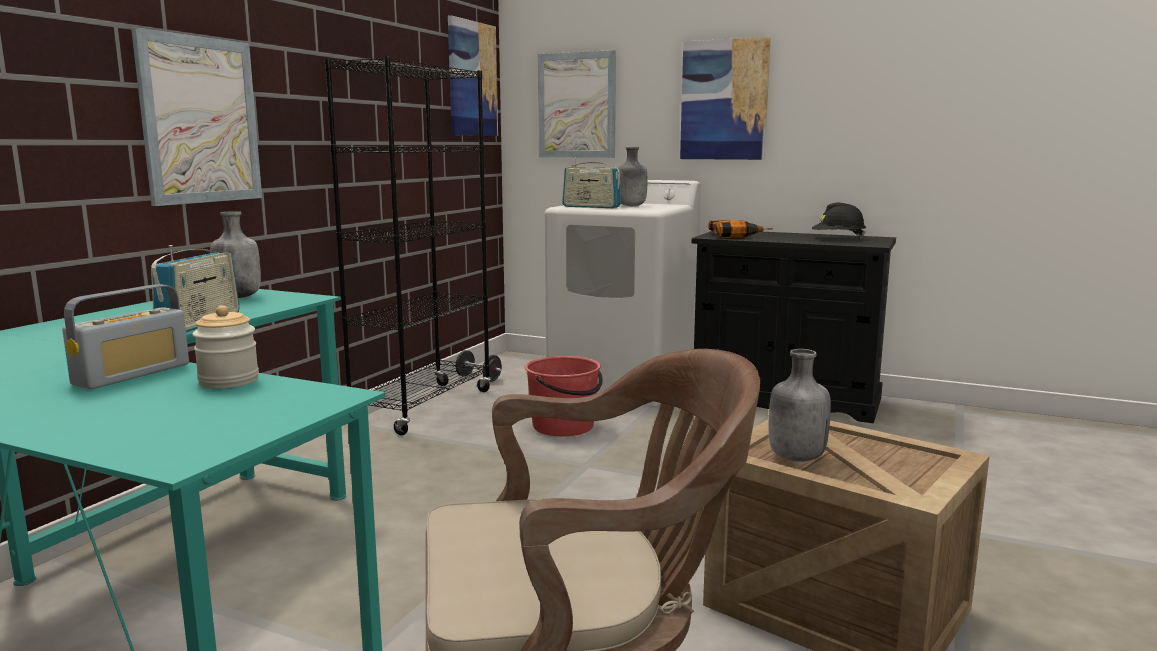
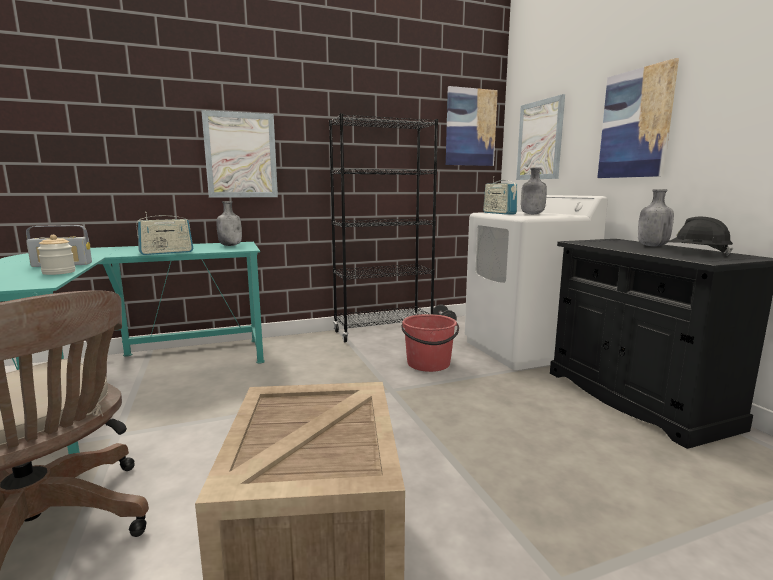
camera: 45 degrees right, 0 degrees up
(734, 235) = (603, 243): power drill -> none
(795, 458) = (283, 414): grey bottle -> grey bottle (651, 246)

